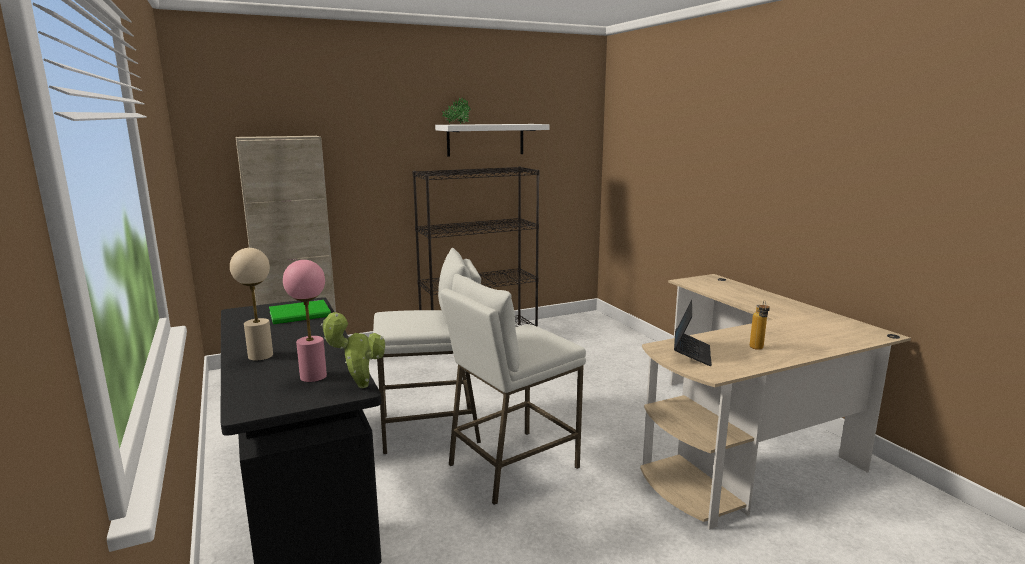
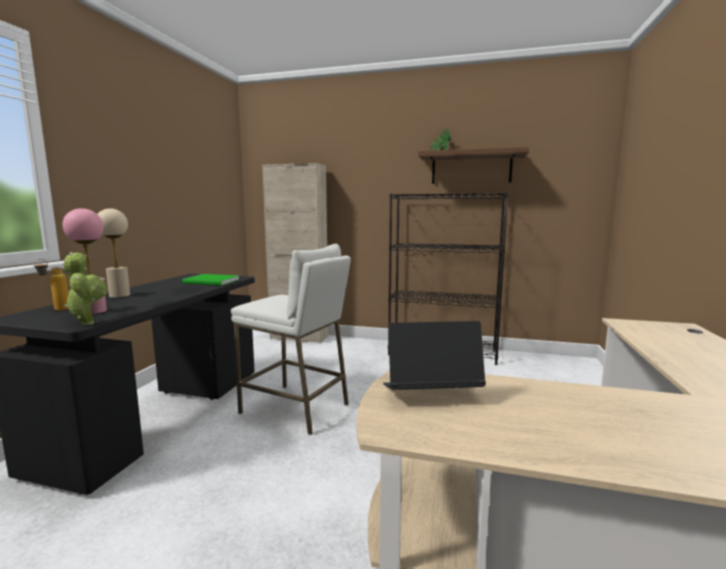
camera: 40 degrees right, 5 degrees down
(485, 139) = (471, 168): white shelf -> brown shelf
(512, 466) = (300, 468): white stool -> none
(691, 353) = (430, 394): laptop -> laptop turned 150 degrees counterclockwise
(757, 349) = (553, 425): bottle -> bottle (55, 310)

